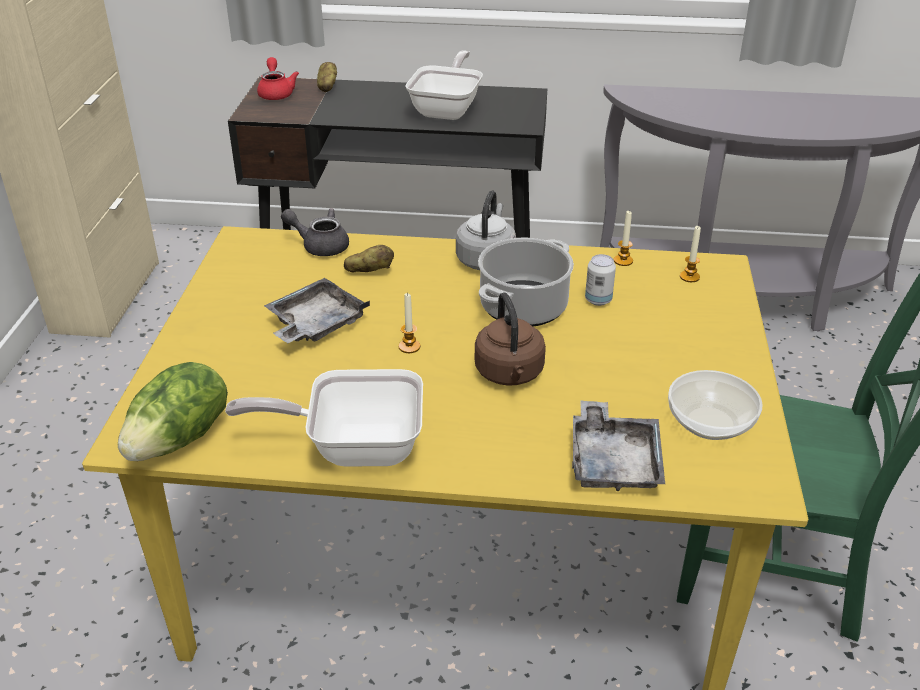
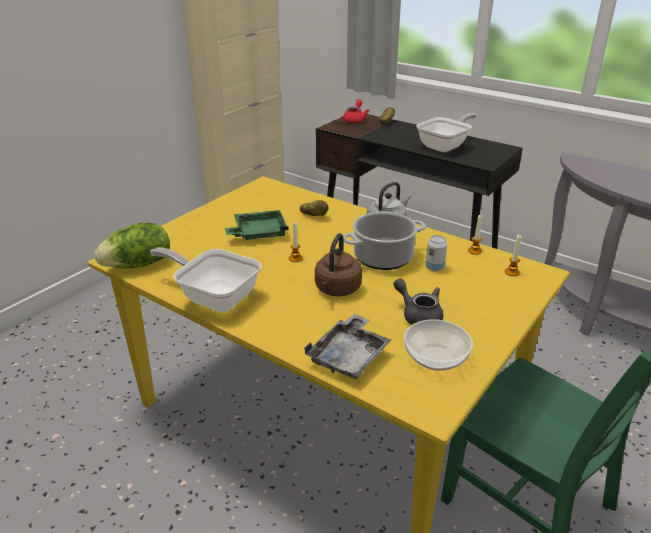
camera: 30 degrees right, 5 degrees down
(315, 324) = (258, 233): grey tray -> green tray
(320, 245) = (301, 197): grey teapot -> grey teapot (418, 315)

